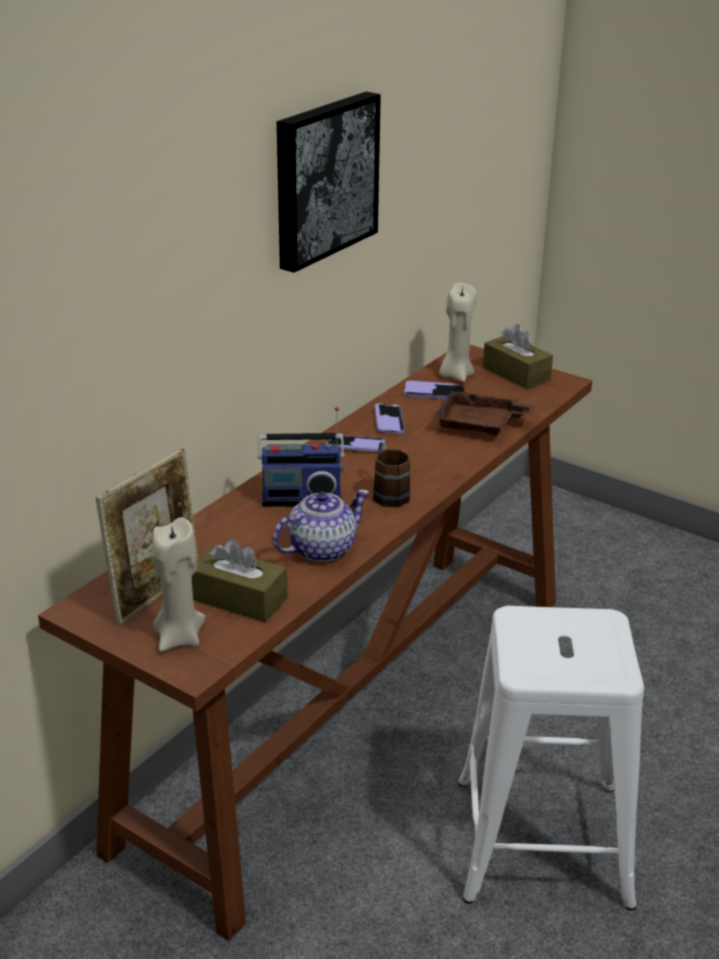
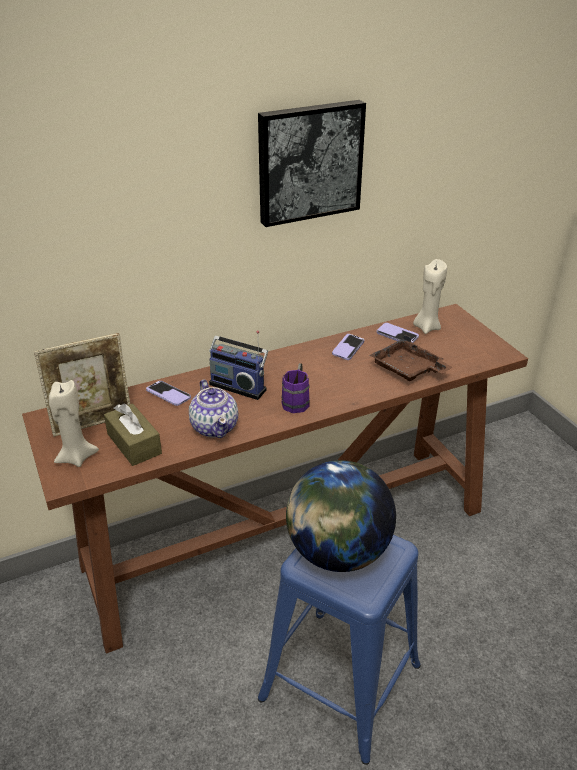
camera: 30 degrees right, 5 degrees up
(321, 549) = (215, 427): teapot -> teapot turned 75 degrees clockwise
(355, 445) = (308, 359): phone -> phone (168, 394)
(388, 492) = (296, 400): brown mug -> purple mug
(516, 373) = (472, 337): brown tissue box -> none
(542, 840) = (341, 681): white stool -> blue stool
(548, 645) = (337, 552): none -> globe

